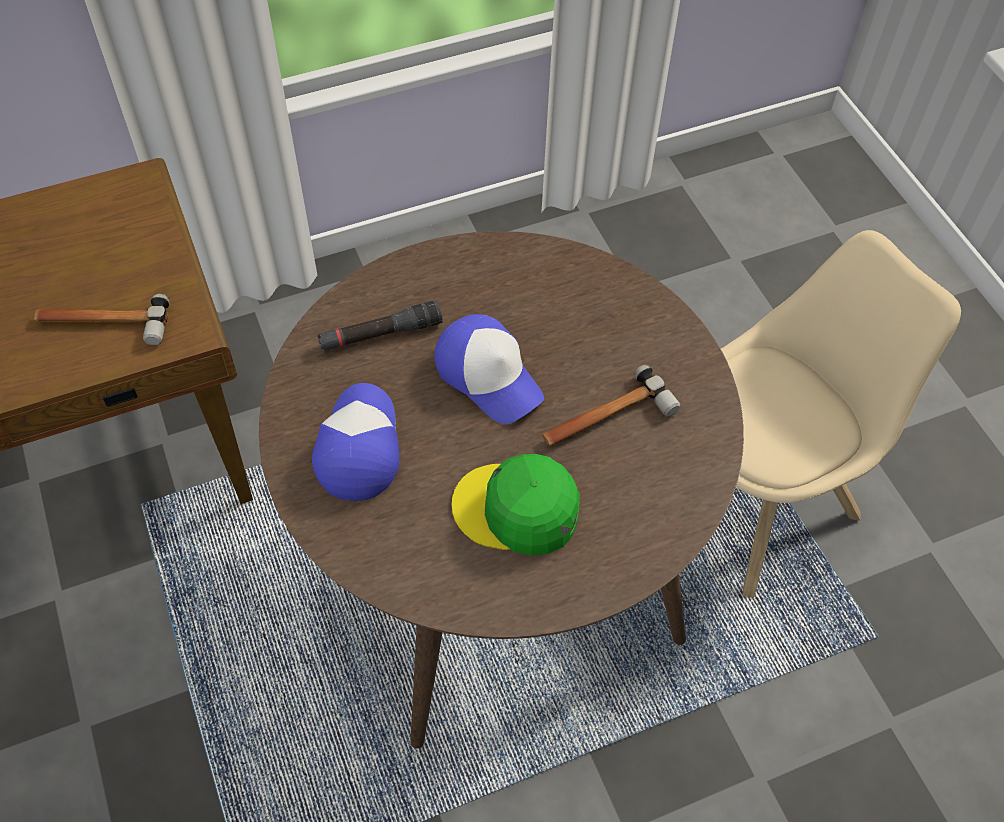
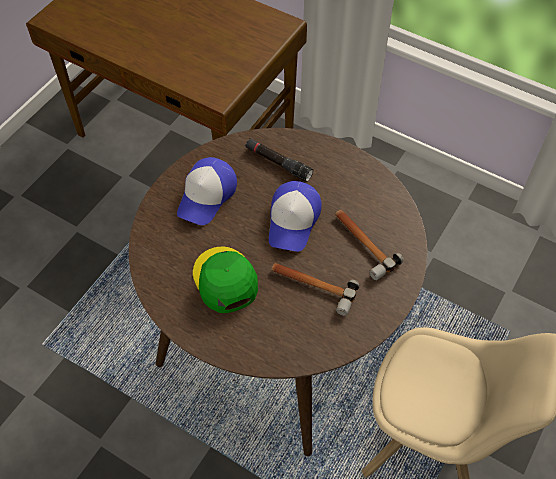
camera: 55 degrees right, 0 degrees up
(103, 323) = (196, 66): hammer -> hammer (362, 244)
(358, 447) = (207, 196): cap -> cap turned 150 degrees clockwise

